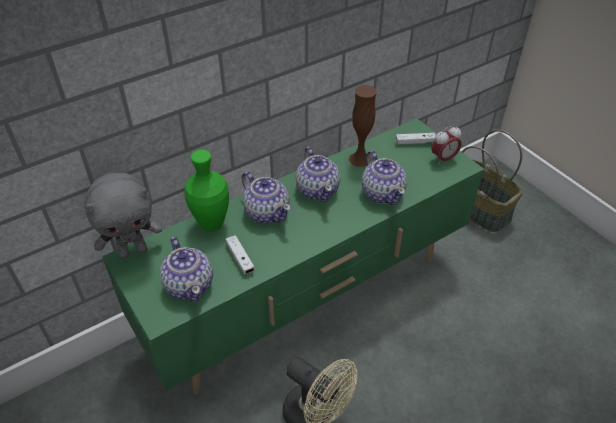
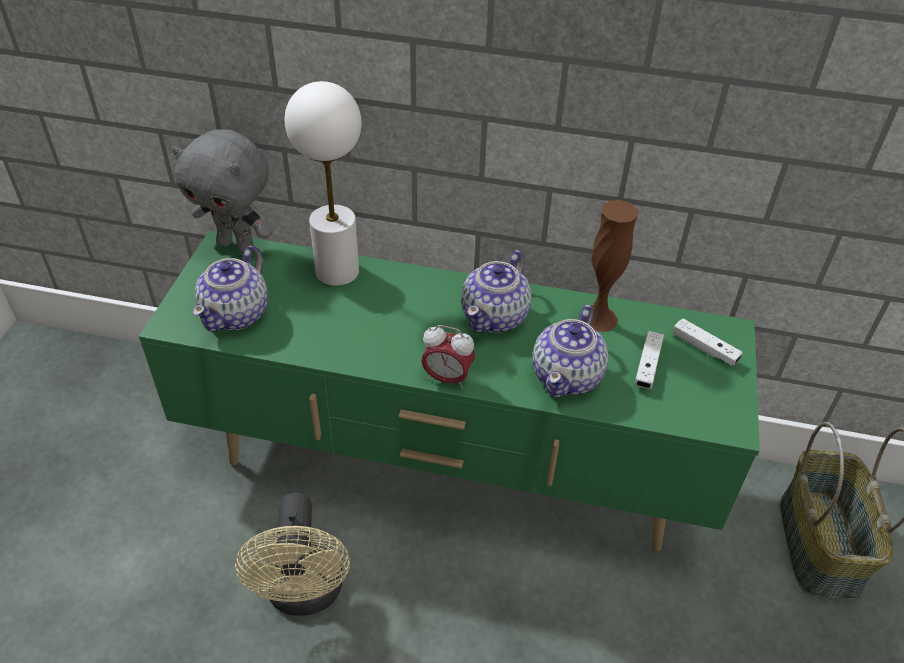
camera: 45 degrees right, 0 degrees up
(212, 224) = (337, 272): green vase -> white table lamp
(240, 258) = (314, 325): white game controller -> white game controller (647, 366)
(267, 212) = (407, 299): teapot -> none
(443, 159) = (714, 396): alarm clock -> alarm clock (447, 378)

